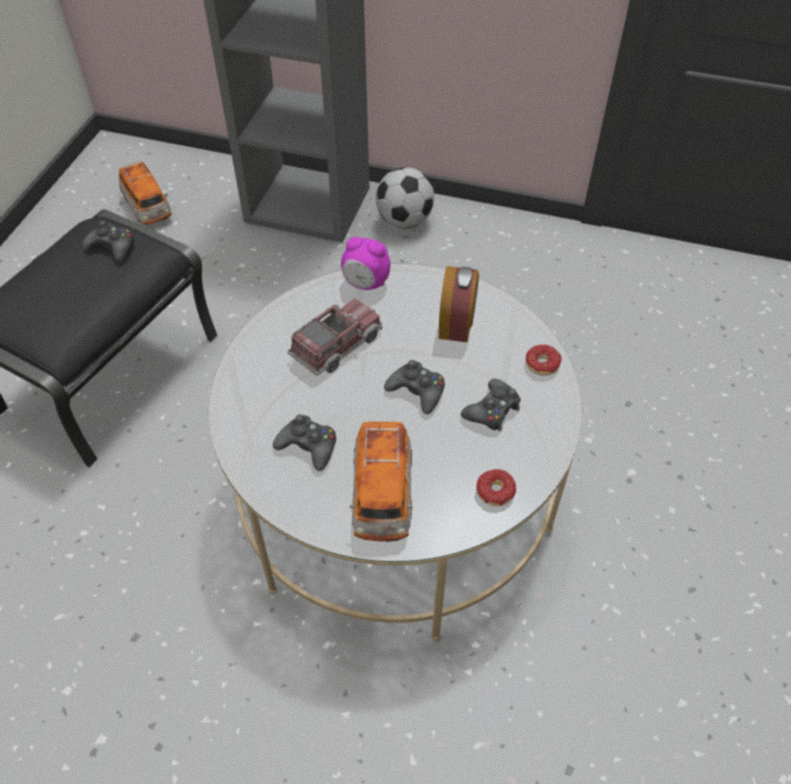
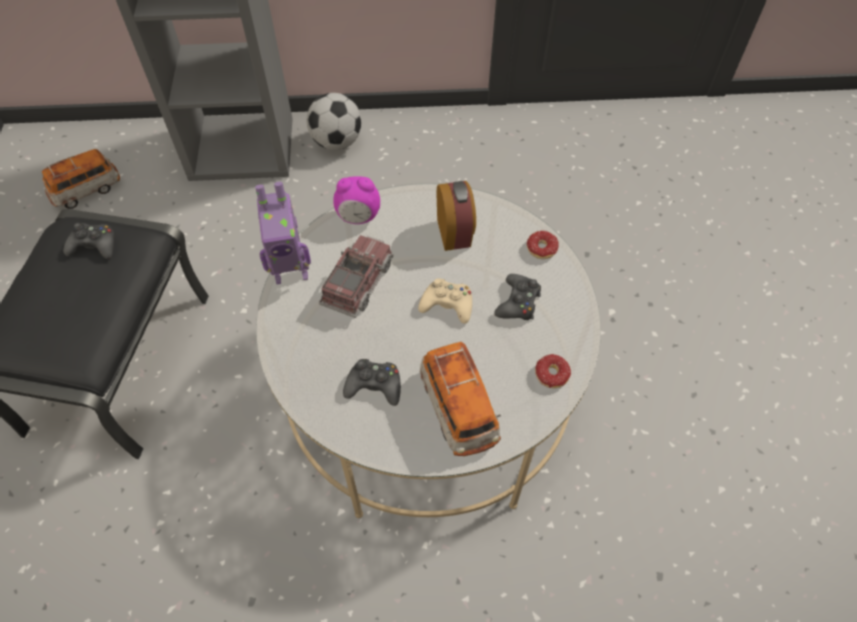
camera: 20 degrees left, 5 degrees up
(148, 207) = (87, 190): toy car -> toy car turned 75 degrees counterclockwise
(276, 317) = (291, 272): none -> toy robot
(417, 391) = (447, 304): black game controller -> beige game controller

